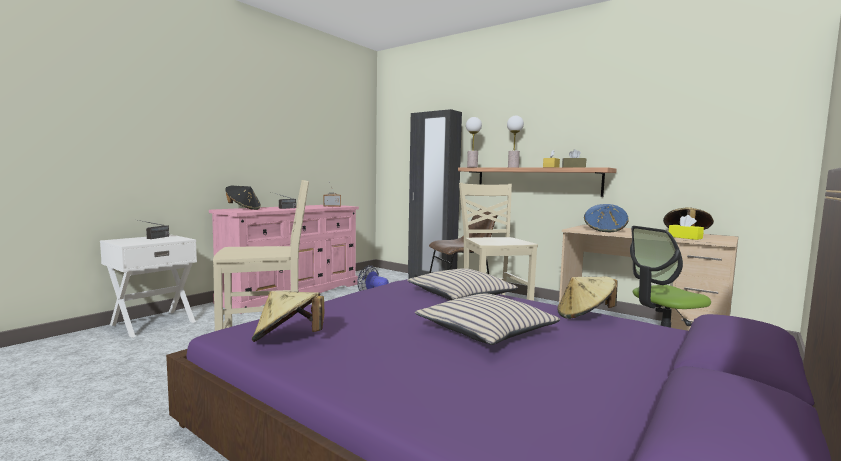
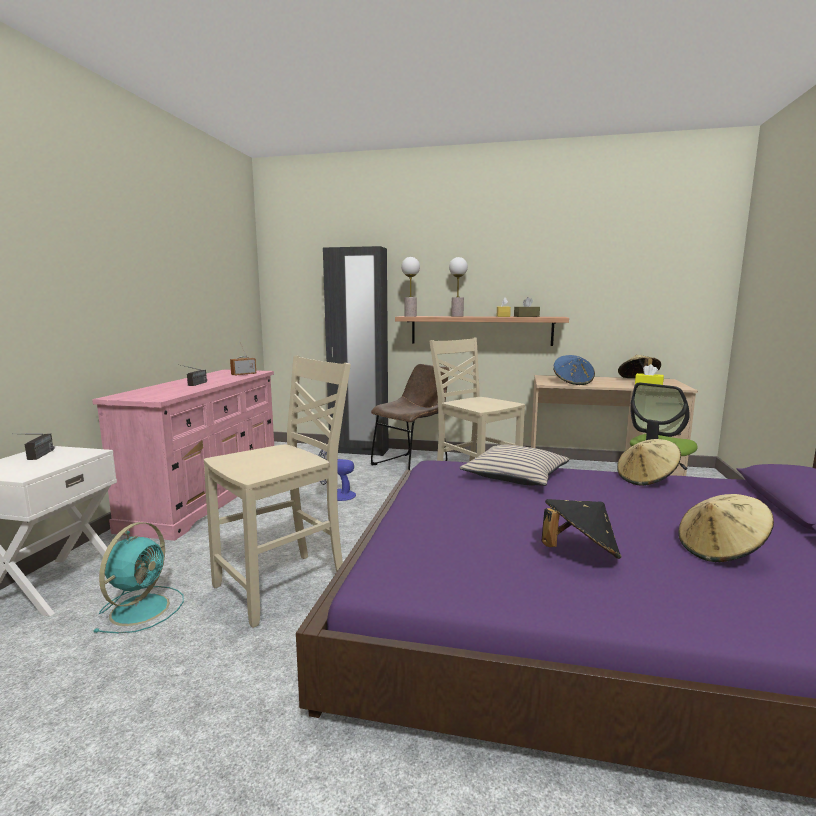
camera: 25 degrees left, 5 degrees up
(176, 344) = (142, 608): none -> turquoise fan
(243, 209) = (143, 392): black hat -> black hat (579, 553)
(288, 339) = (459, 574): beige hat -> beige hat (720, 551)
(486, 331) = (609, 515): beige pillow -> none

